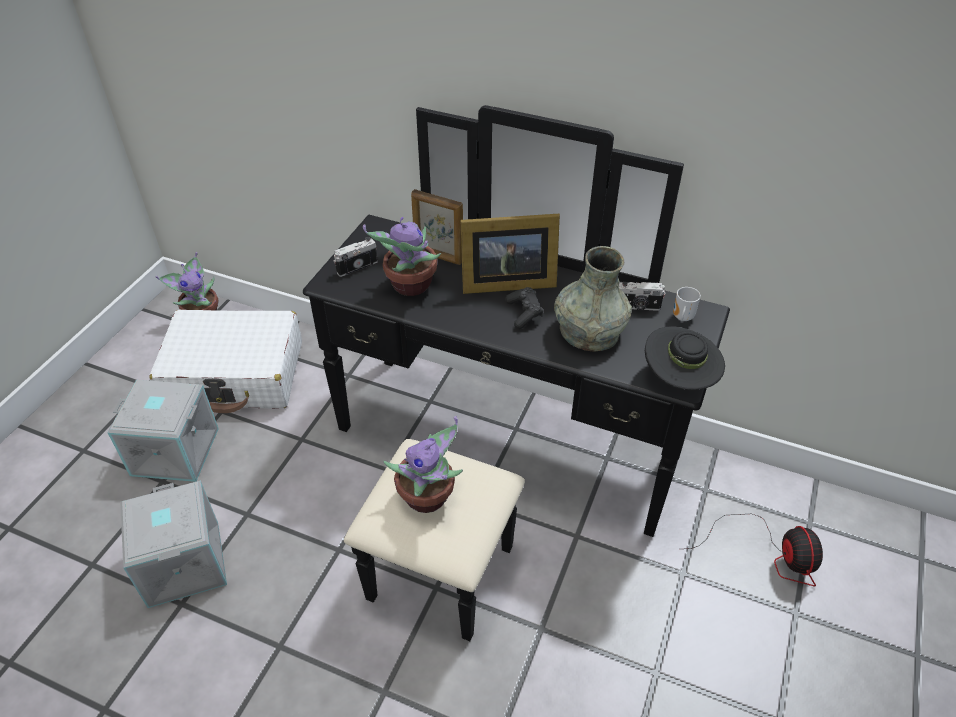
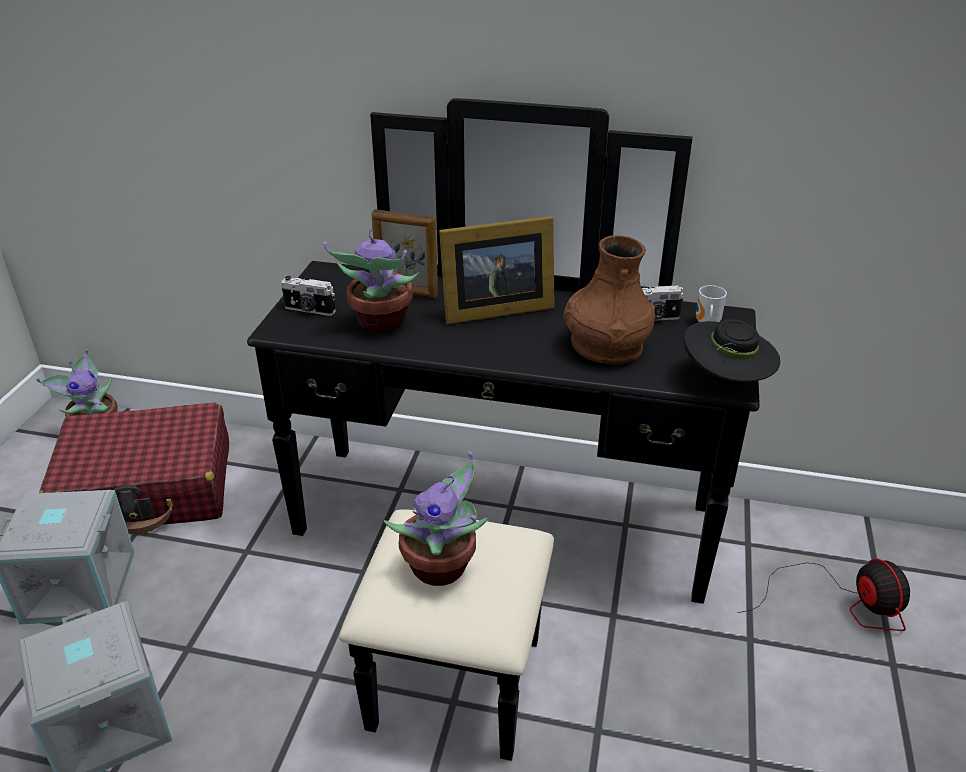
camera: 10 degrees left, 10 degrees down
(235, 374) = (149, 488): white suitcase -> red suitcase
(356, 266) = (309, 310): camera -> camera turned 120 degrees counterclockwise
(524, 313) = (525, 336): black game controller -> none
(589, 331) = (606, 346): grey vase -> brown vase

